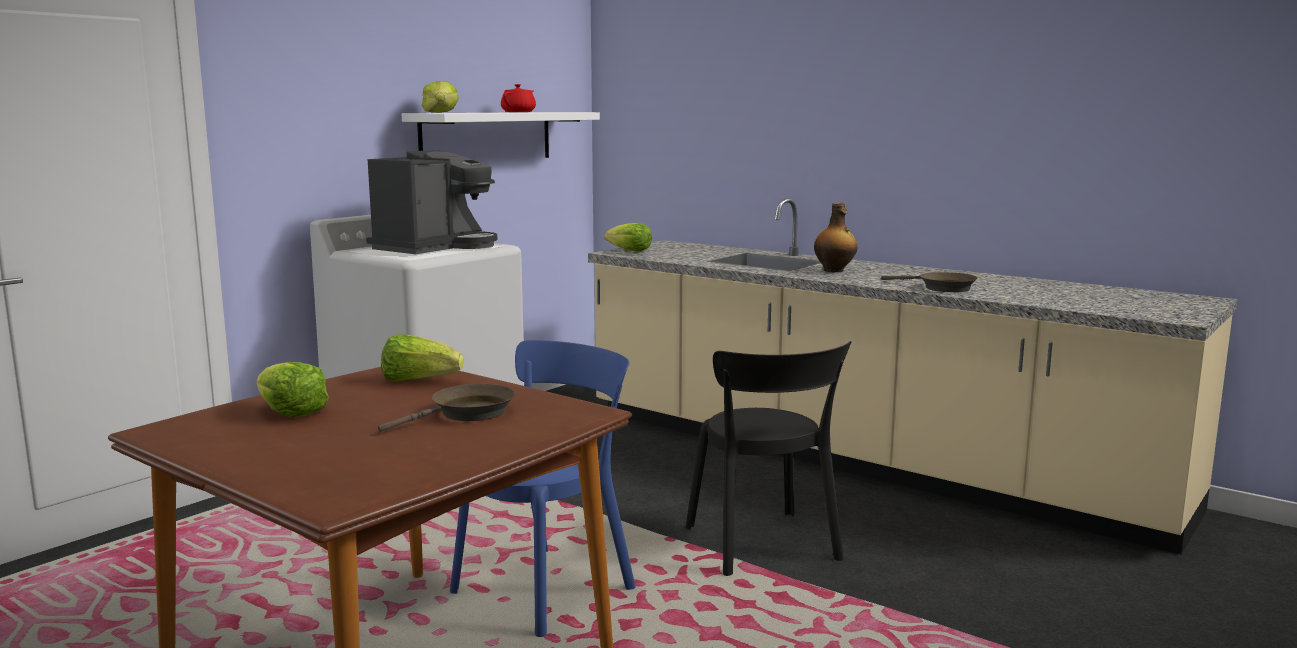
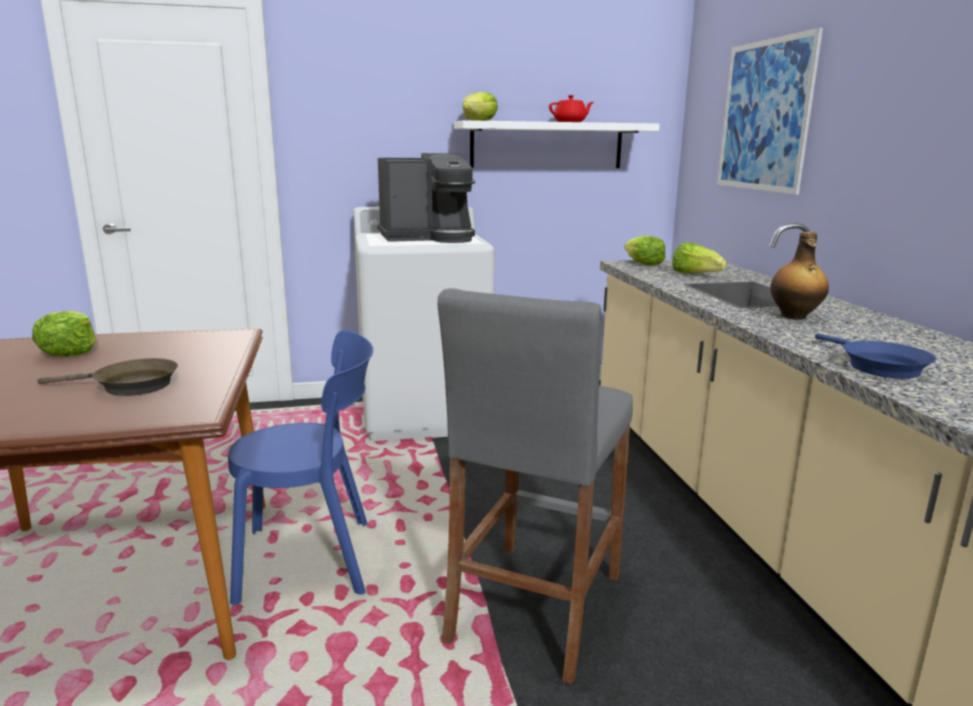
camera: 40 degrees right, 5 degrees up
(418, 381) = (202, 347): lettuce -> lettuce (695, 274)
(710, 107) = (764, 116): none -> picture
(764, 546) = (535, 607): black chair -> grey stool
(941, 288) = (877, 366): brown frying pan -> blue frying pan

